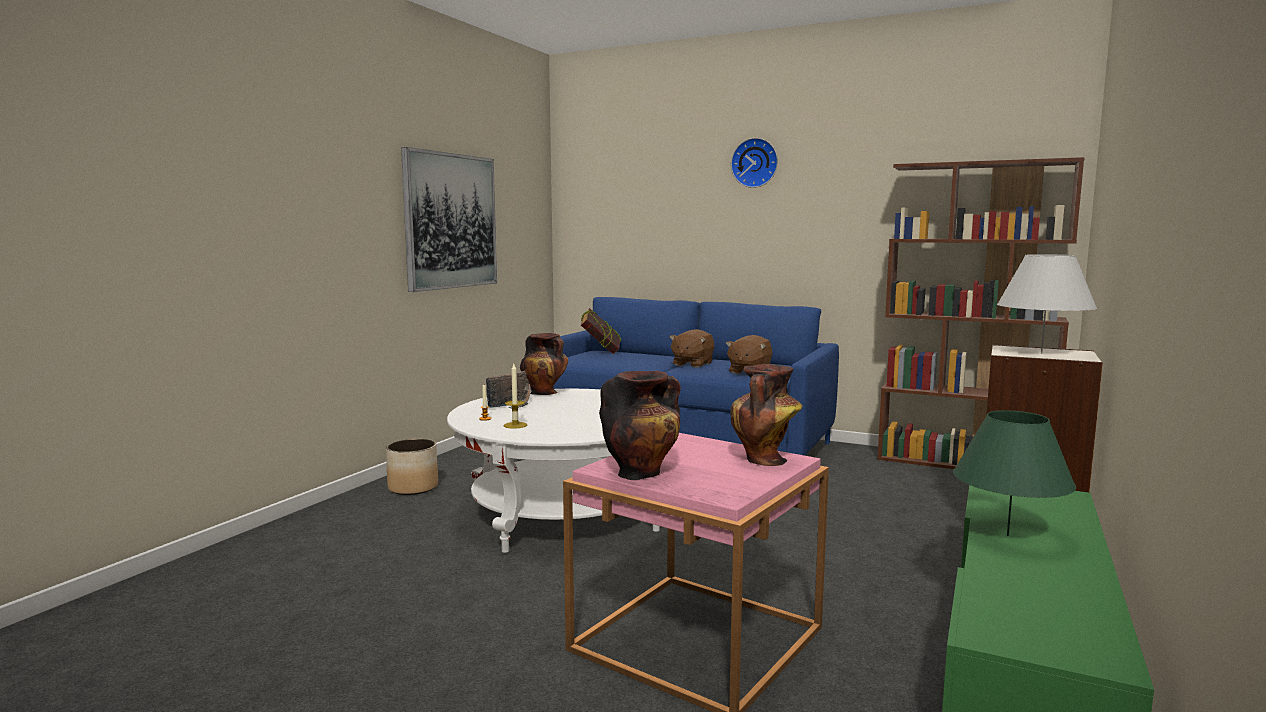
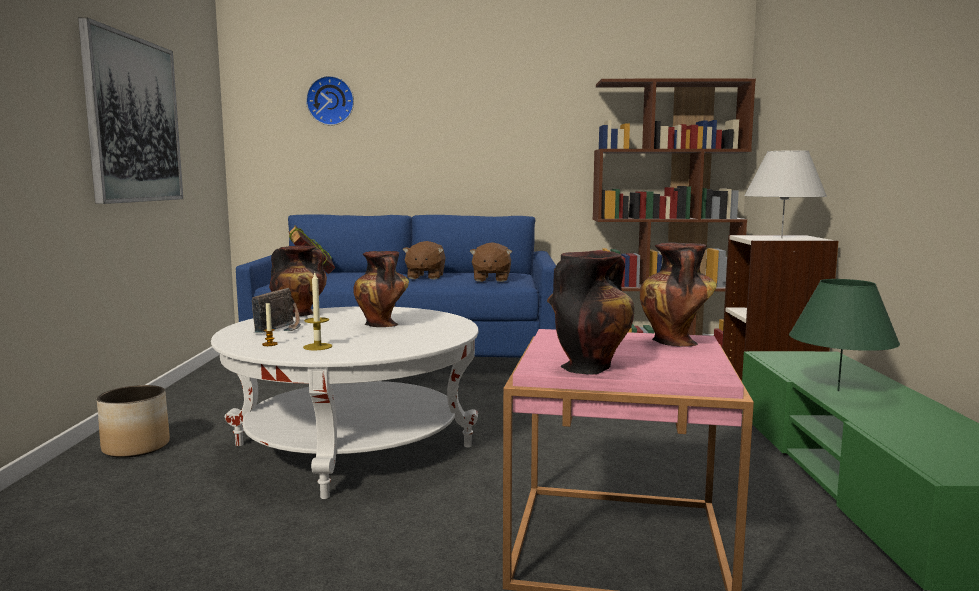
camera: 25 degrees left, 0 degrees up
(593, 410) = (382, 325): none -> vase
(755, 163) = (457, 75): wall clock -> wall clock (331, 101)

